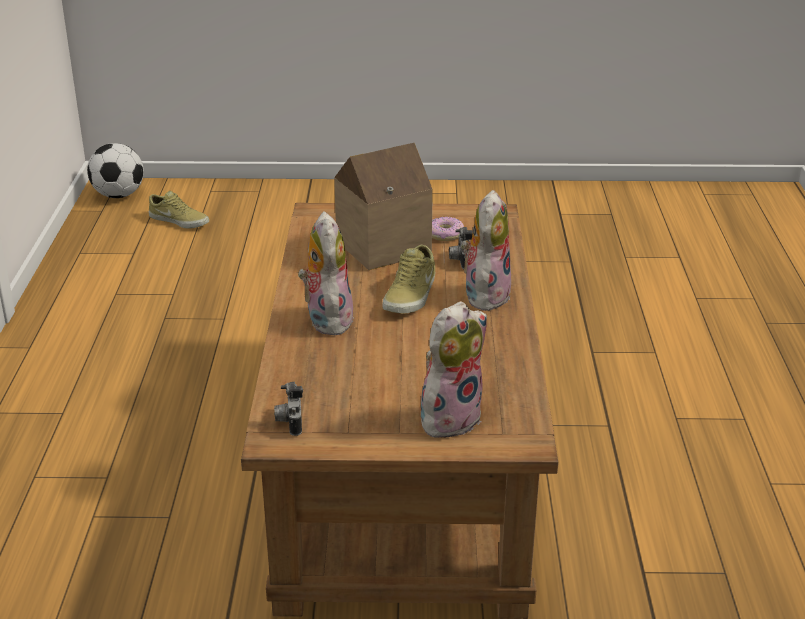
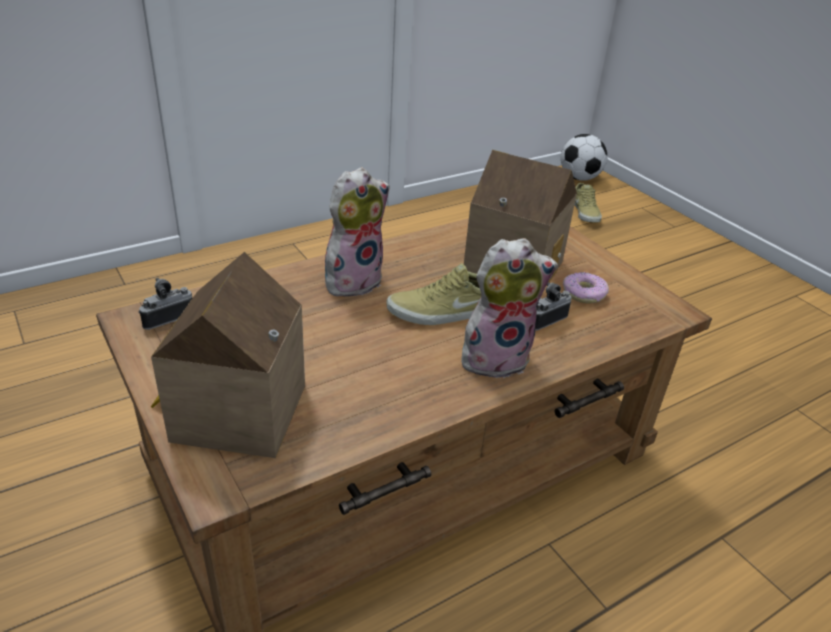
camera: 55 degrees right, 5 degrees up
(450, 418) = (232, 413): plush toy -> toy house

